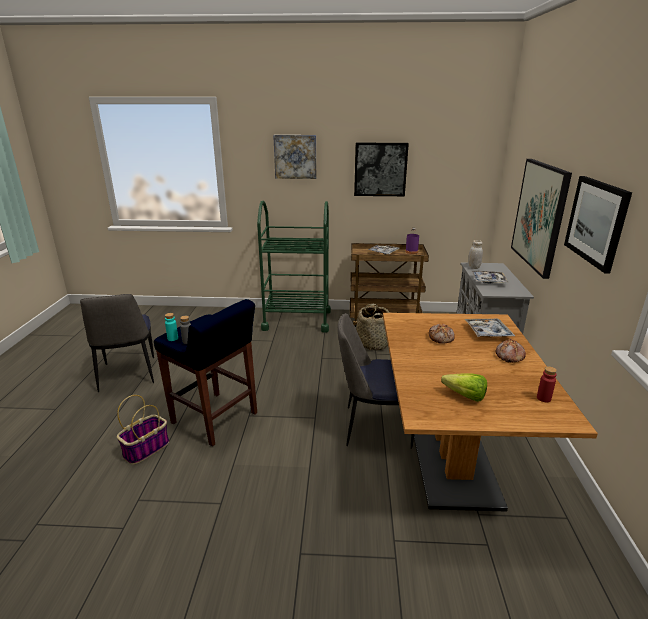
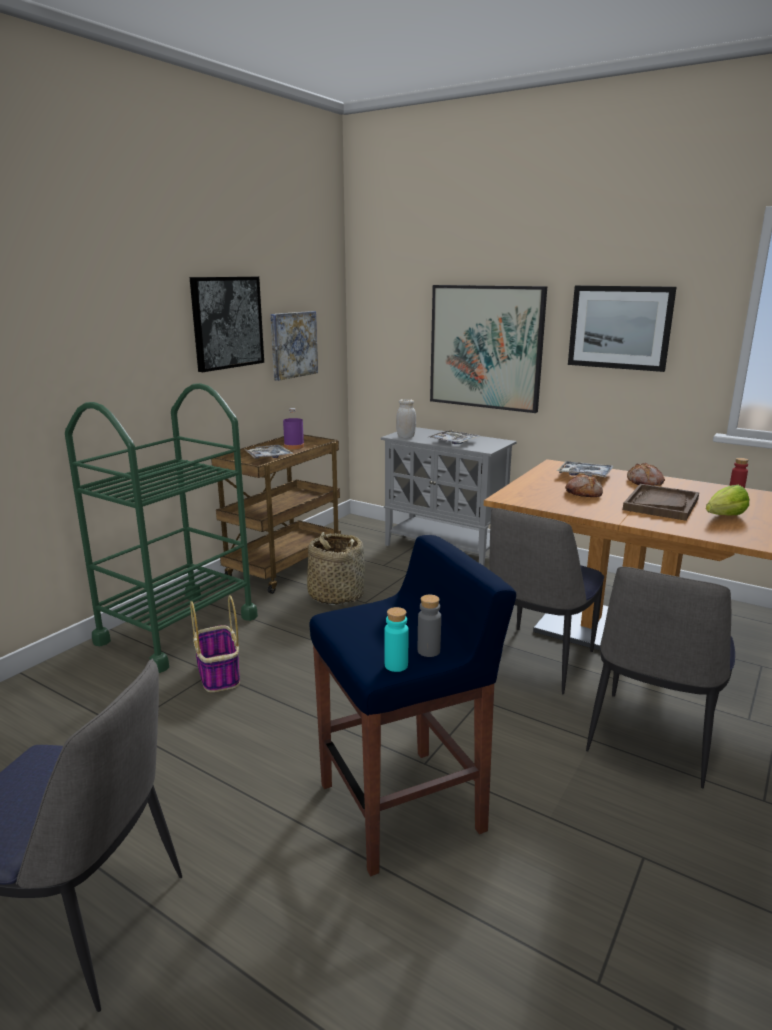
camera: 60 degrees left, 5 degrees down
(146, 448) = (435, 938): basket -> basket (218, 674)
(295, 156) = (97, 308): picture -> picture (293, 344)
(328, 491) = (650, 739): none -> chair
(459, 368) = (661, 504): none -> brown tray

